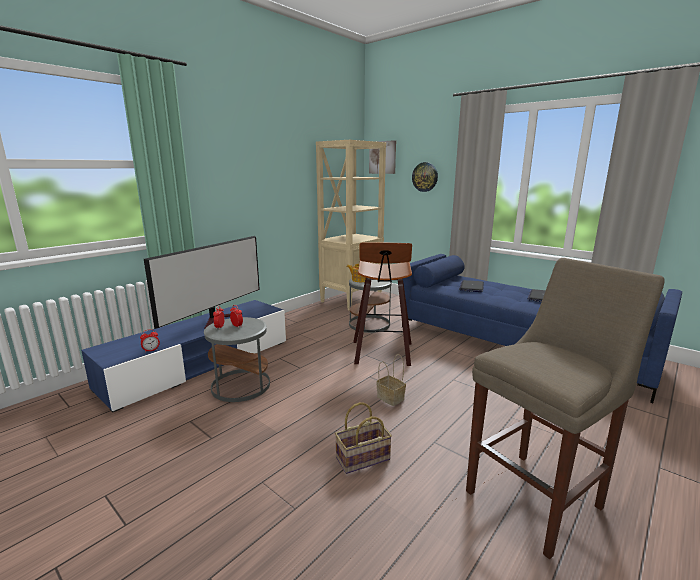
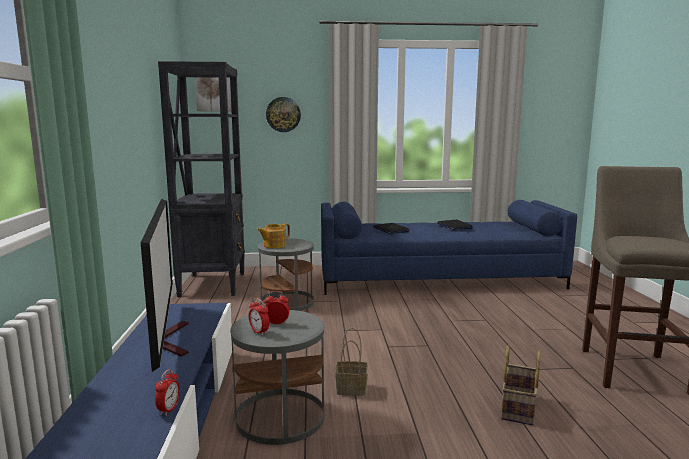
camera: 45 degrees left, 5 degrees down
(351, 299) = (213, 284): beige bookcase -> black bookcase
(382, 354) = (358, 323): stool -> none
(389, 398) = (439, 355): basket -> basket (350, 389)

